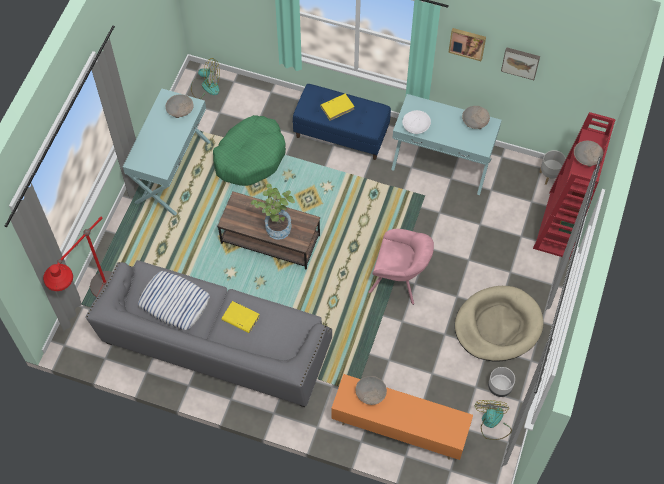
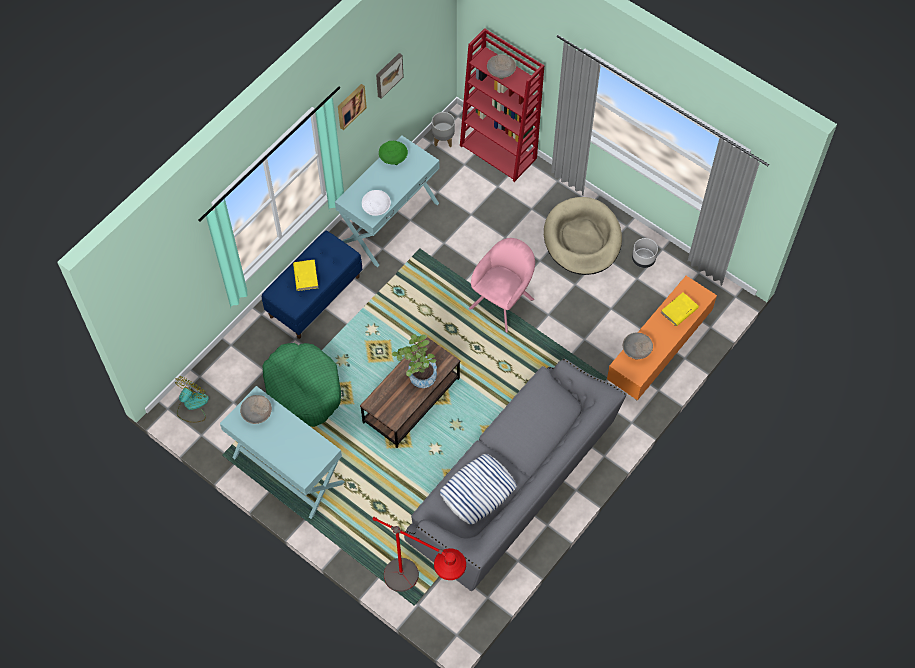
camera: 70 degrees left, 0 degrees up
(240, 318) = (519, 435): yellow book -> yellow book (679, 311)
(475, 121) = (393, 156): beige bowl -> green bowl
(492, 423) = (676, 278): fan -> none

